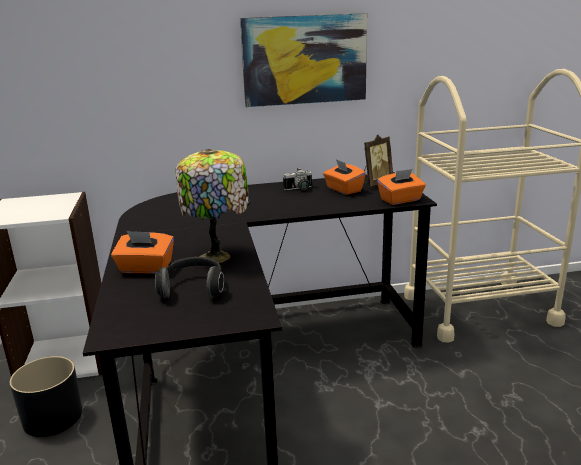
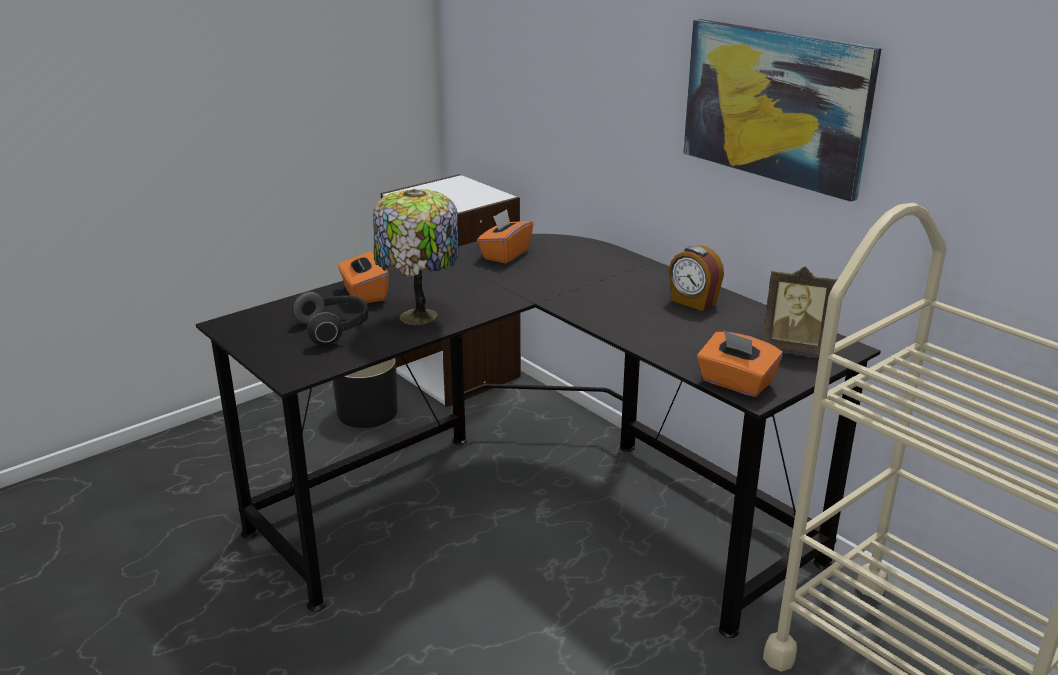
camera: 60 degrees right, 5 degrees up
(299, 189) = (693, 302): camera -> alarm clock
(343, 190) = (729, 331): orange tissue box -> orange tissue box (505, 254)

